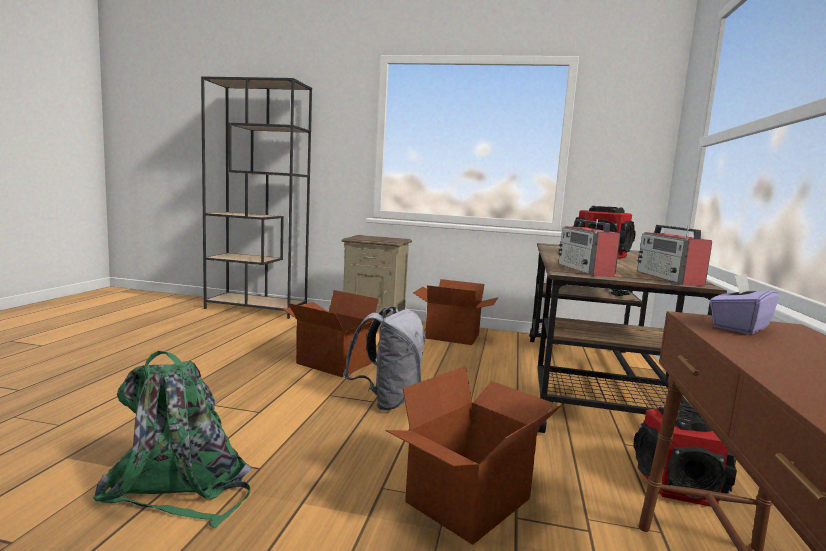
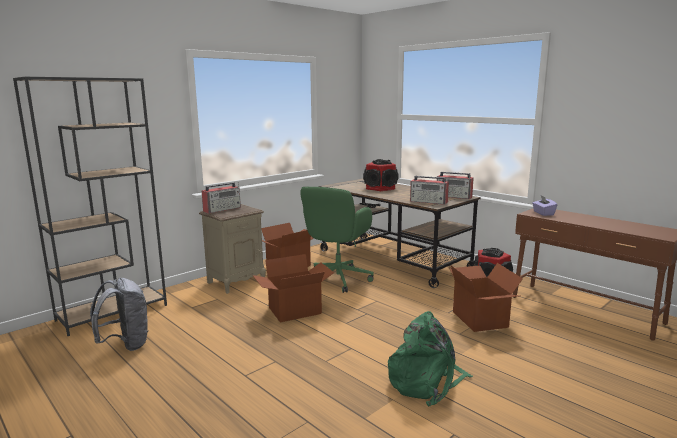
camera: 55 degrees left, 5 degrees up
(376, 237) = (223, 209): none -> radio
(387, 401) = (369, 310): grey backpack -> grey backpack (126, 345)
(454, 365) = (337, 280): none -> green office chair

